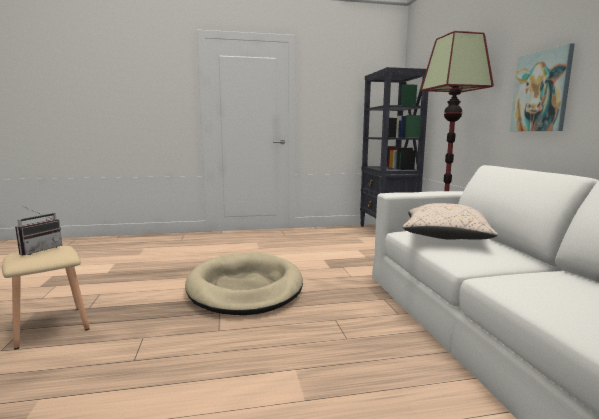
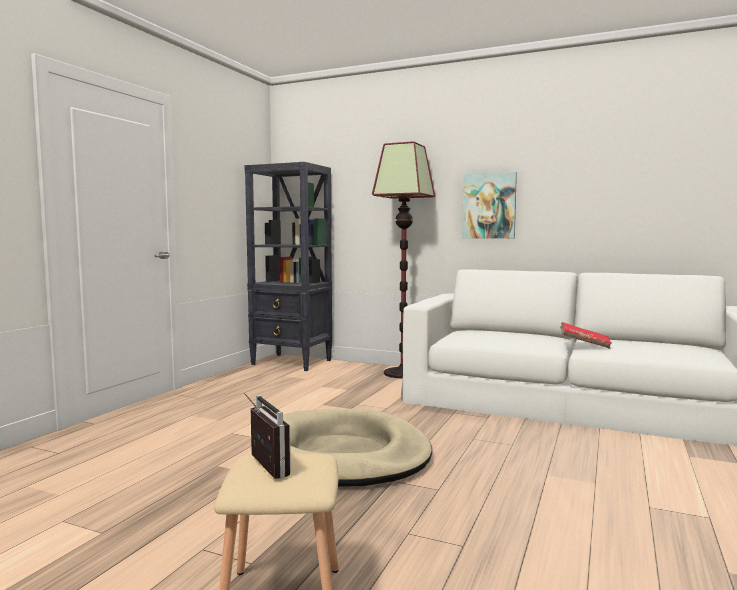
camera: 55 degrees left, 5 degrees down
(446, 238) = (489, 337): beige pillow -> none
(520, 272) = (584, 344): none -> red book

